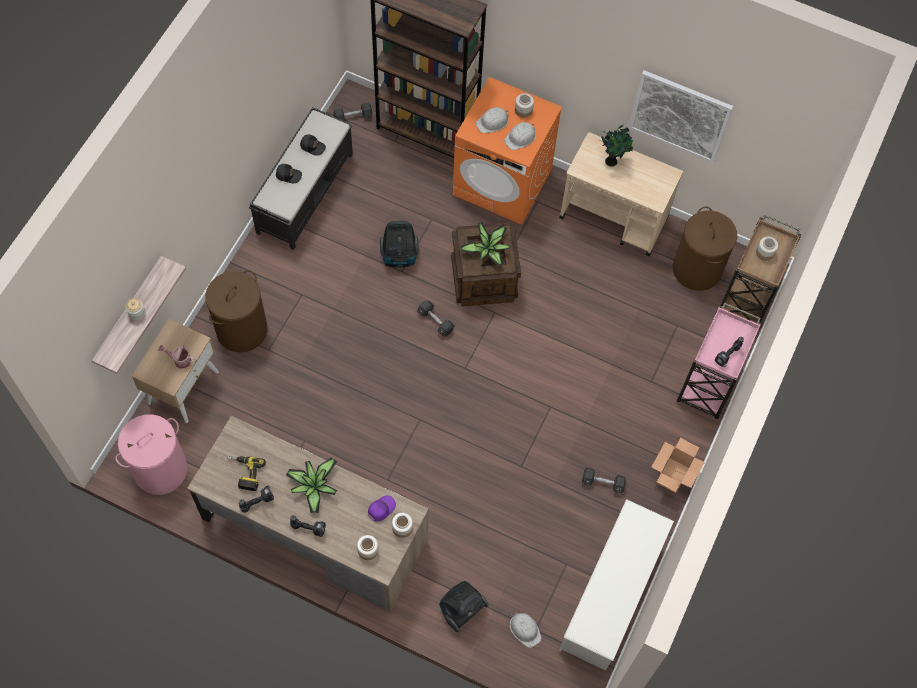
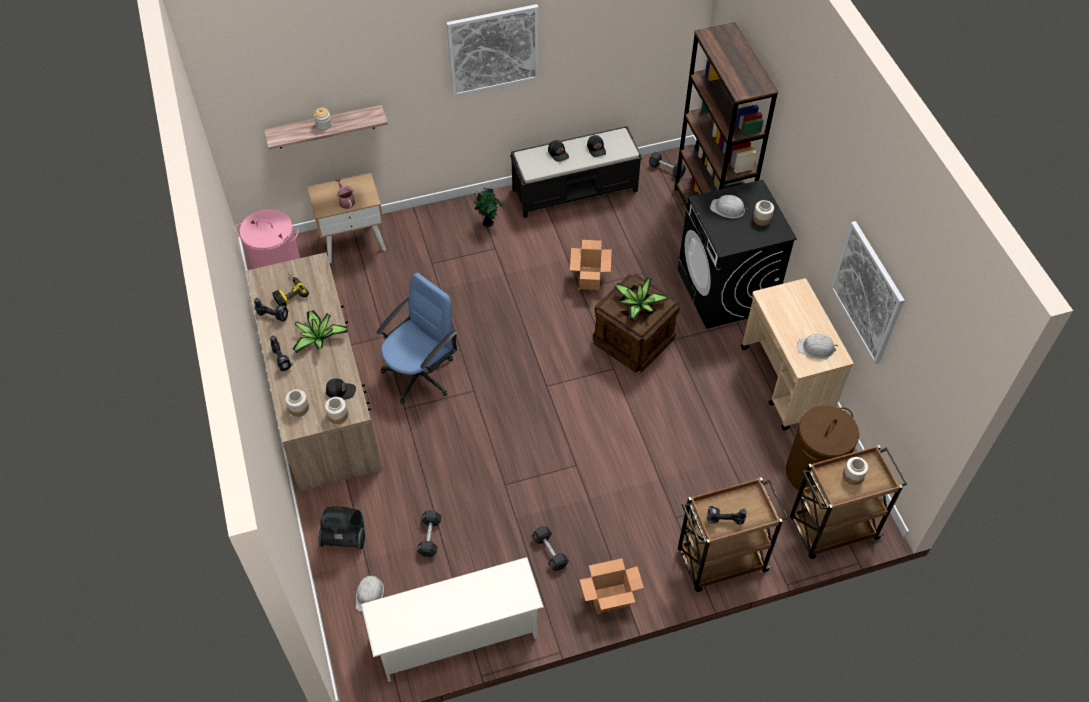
camera: 50 degrees right, 10 degrees down
(220, 134) = (493, 50): none -> picture
(241, 329) = (430, 237): brown laundry basket -> none
(367, 443) = (420, 374): none -> blue office chair
(381, 508) = (340, 390): purple cap -> black cap
(399, 257) = (590, 278): vacuum cleaner -> cardboard box
(435, 321) = (563, 339): black dumbbell -> black dumbbell (430, 537)
(503, 182) = (726, 291): orange washing machine -> black washing machine
(520, 137) = (737, 234): white hard hat -> white hard hat (816, 348)
(612, 161) = (800, 311): potted plant -> potted plant (489, 223)
(708, 384) = (720, 561): pink cart -> brown cart

